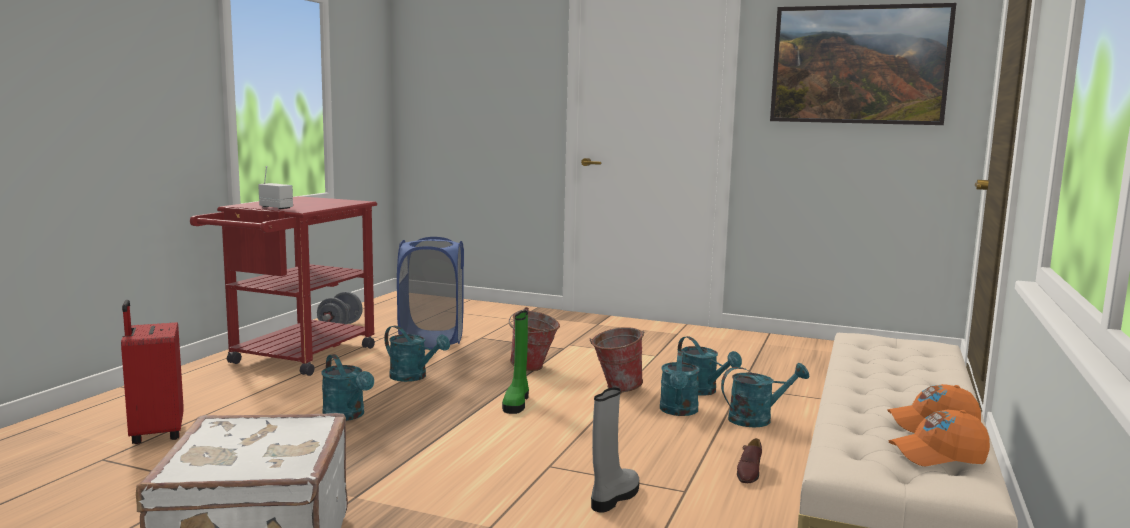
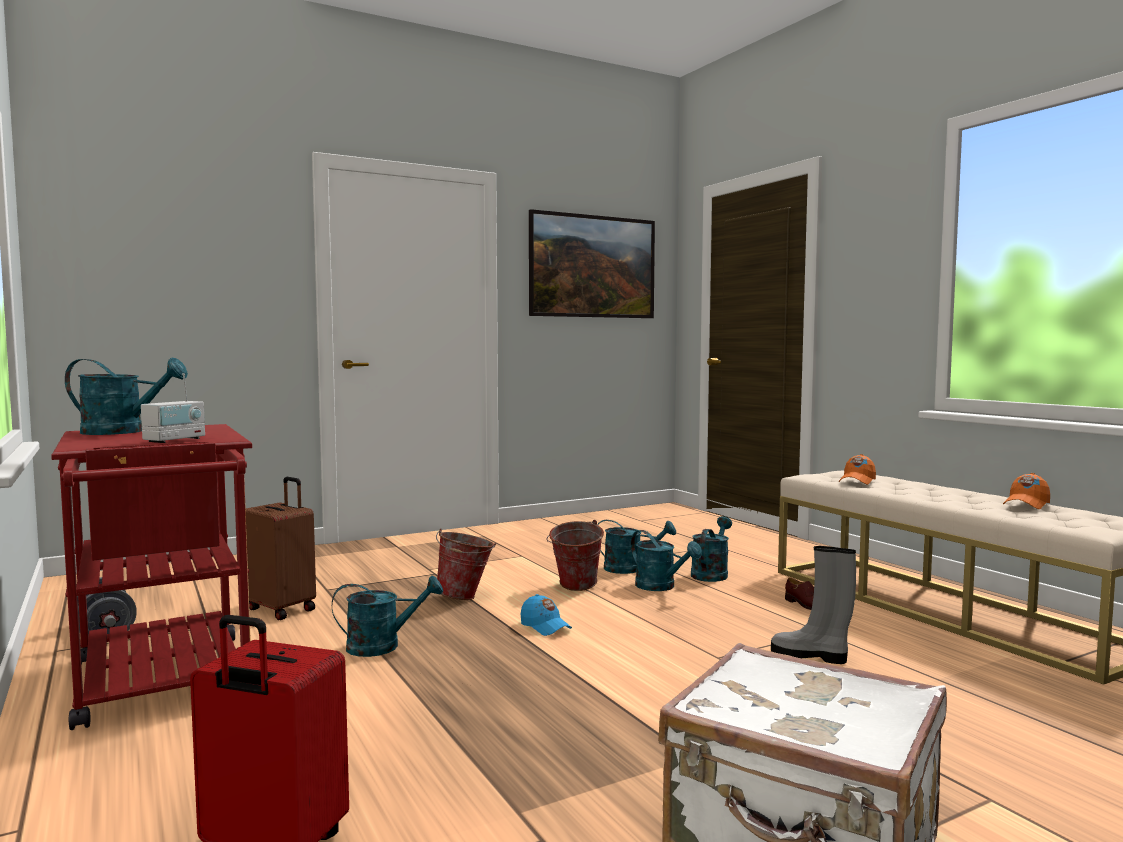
camera: 50 degrees left, 5 degrees down
(276, 207) = (175, 440): radio -> radio turned 135 degrees clockwise
(347, 416) = (443, 706): turquoise watering can -> turquoise watering can (123, 432)
(432, 340) = (282, 609): blue laundry basket -> brown suitcase
(516, 402) = (545, 627): green boot -> blue cap
(614, 498) = (811, 655): grey boot -> grey boot turned 45 degrees counterclockwise
(938, 456) = (1085, 515): orange cap -> orange cap (857, 481)

